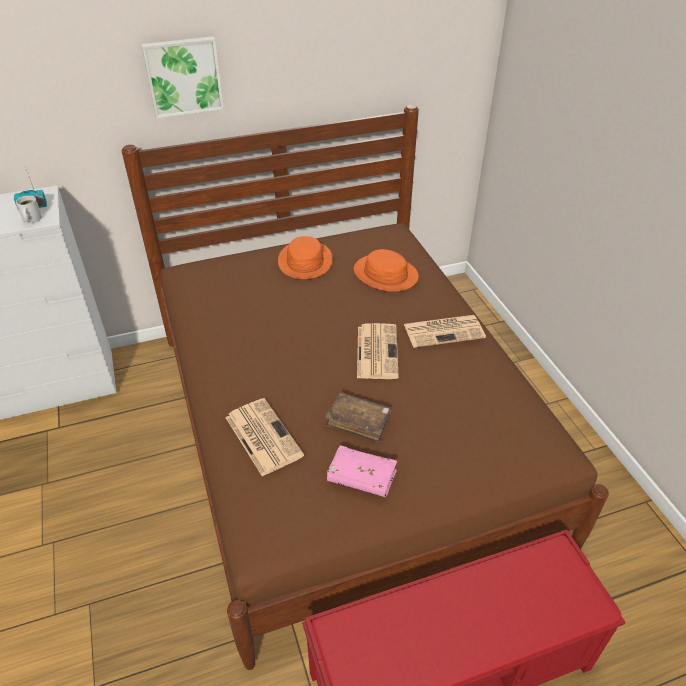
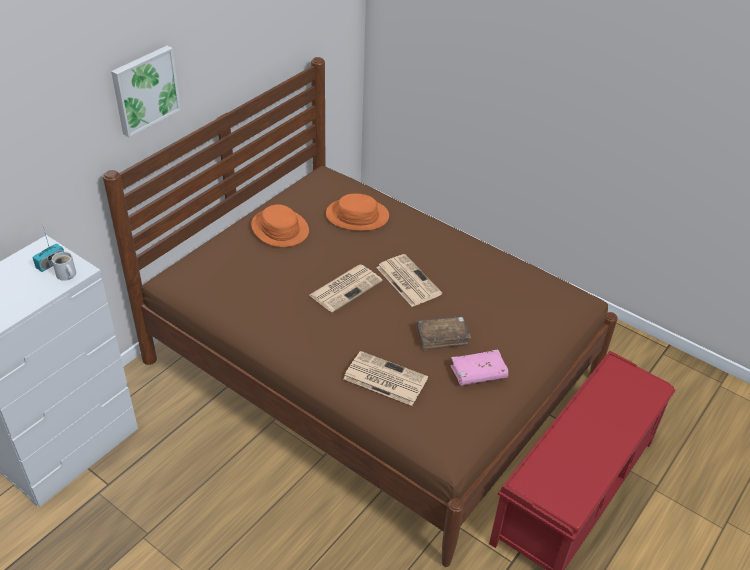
camera: 35 degrees left, 0 degrees up
(444, 331) = (442, 245): newspaper -> newspaper (346, 287)

